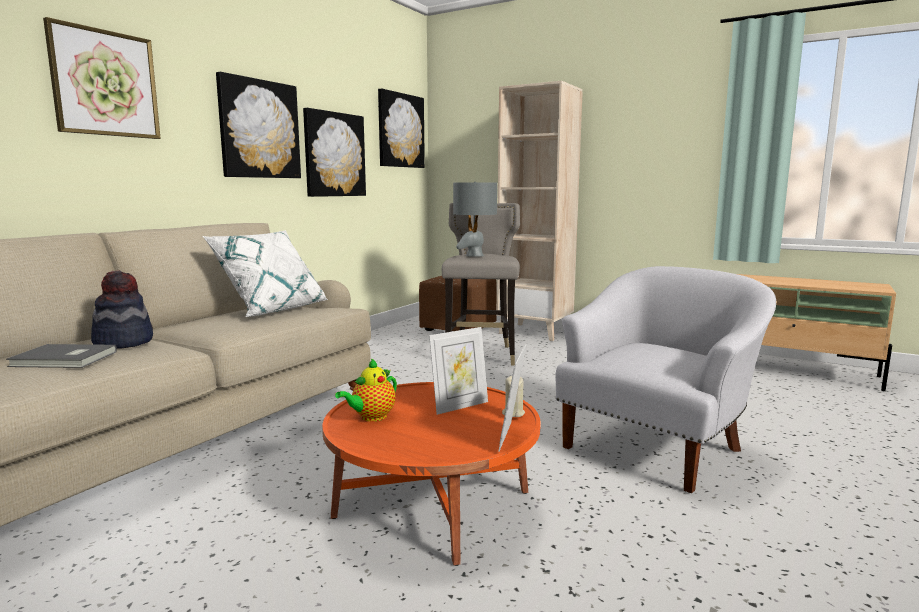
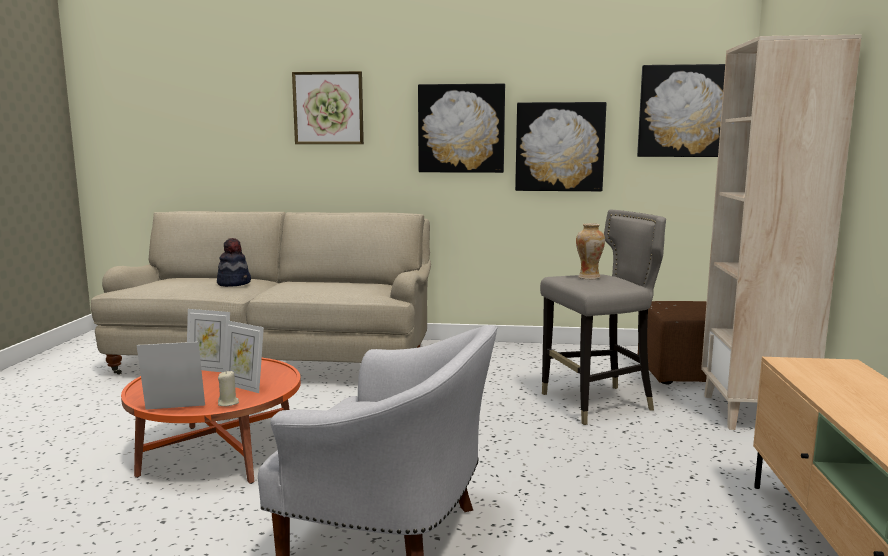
camera: 65 degrees right, 0 degrees up
(64, 359) = (188, 284): grey book -> none
(272, 310) = (349, 286): white pillow -> none
(371, 417) = (209, 369): teapot -> picture frame
(474, 255) = (589, 277): grey table lamp -> vase

